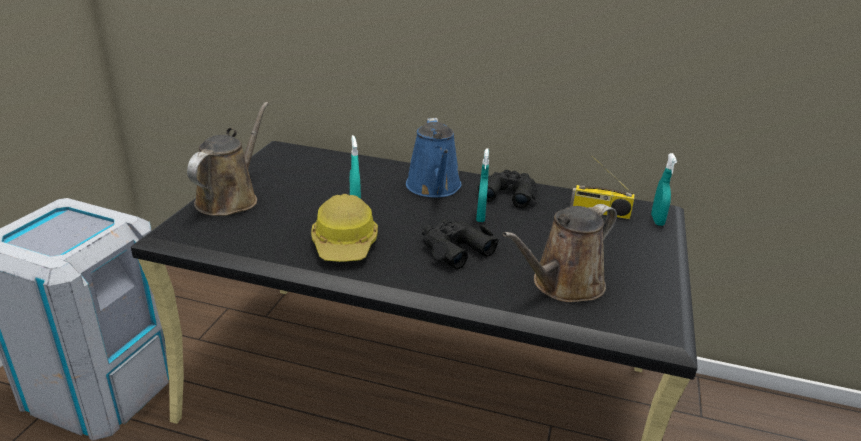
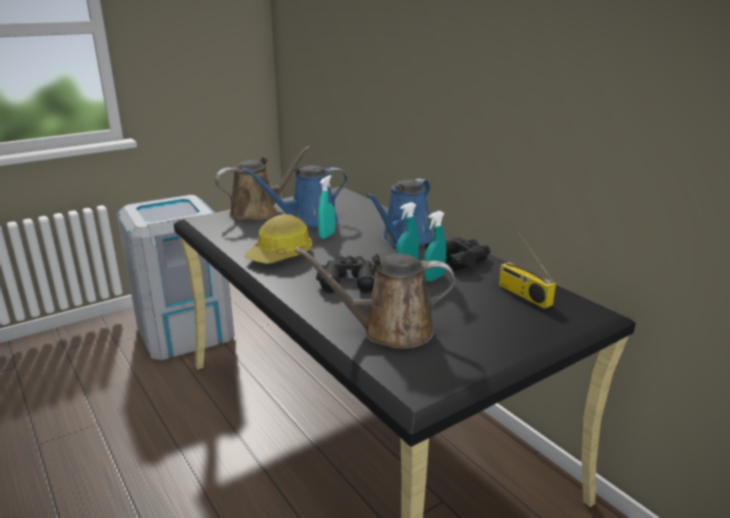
camera: 40 degrees right, 5 degrees down
(308, 194) = (308, 221): none -> blue watering can
(657, 220) = (573, 318): turquoise spray bottle -> turquoise spray bottle (433, 278)

